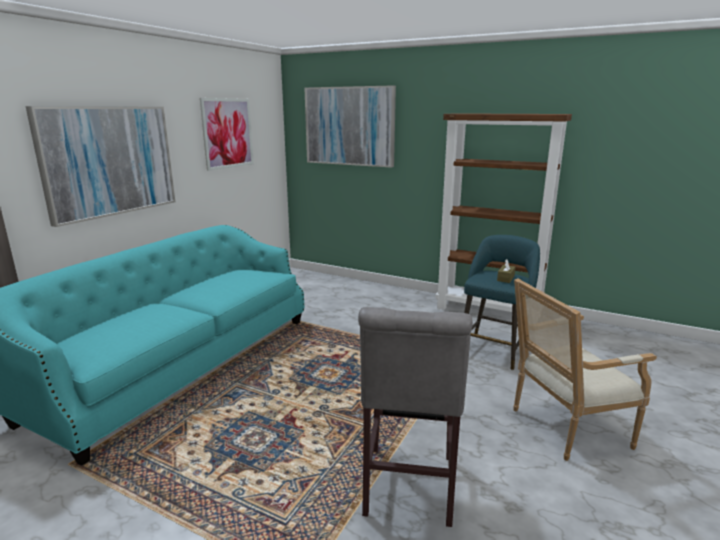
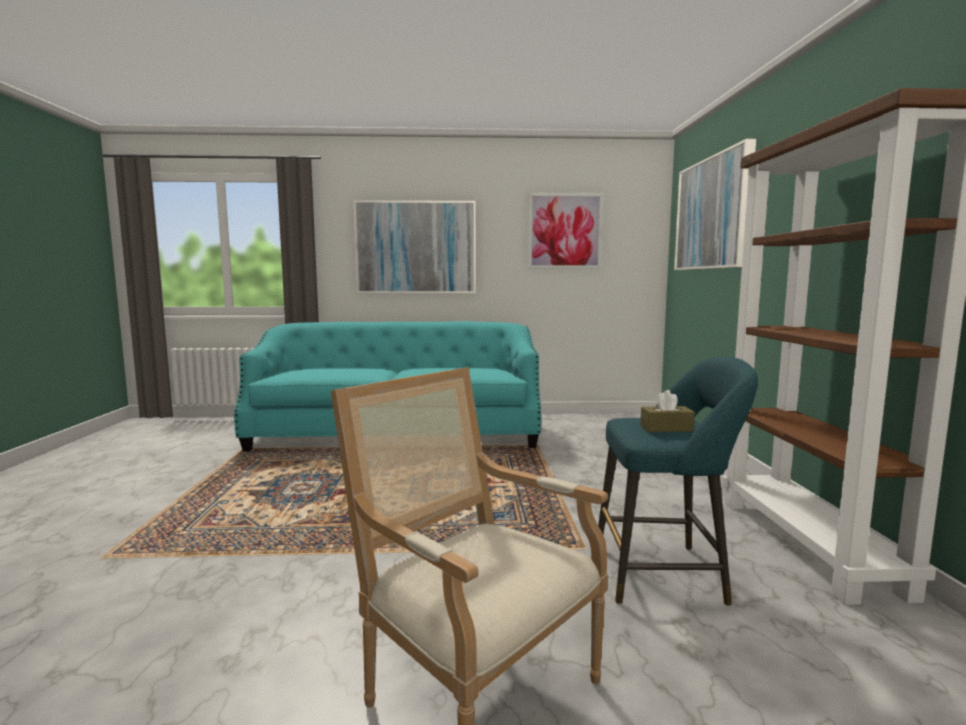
camera: 60 degrees right, 10 degrees down
(408, 489) = (247, 577): grey stool -> none

